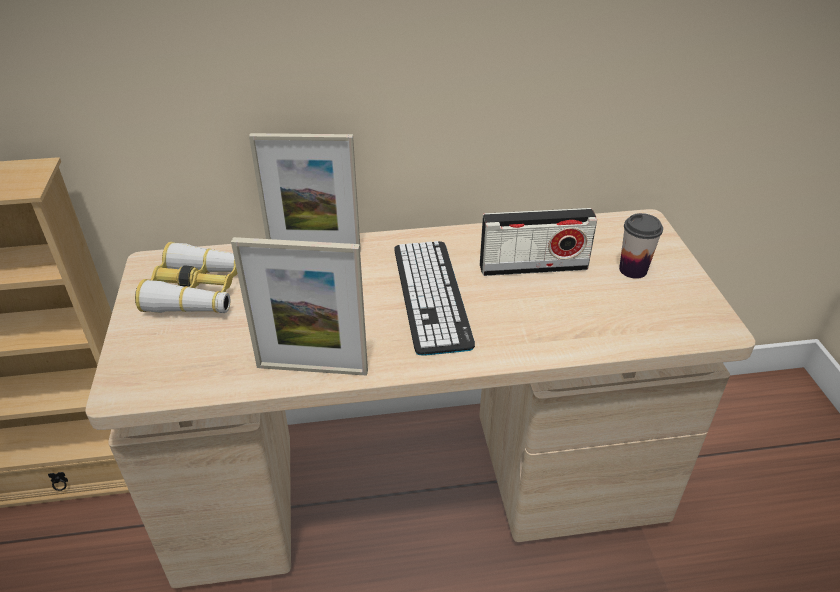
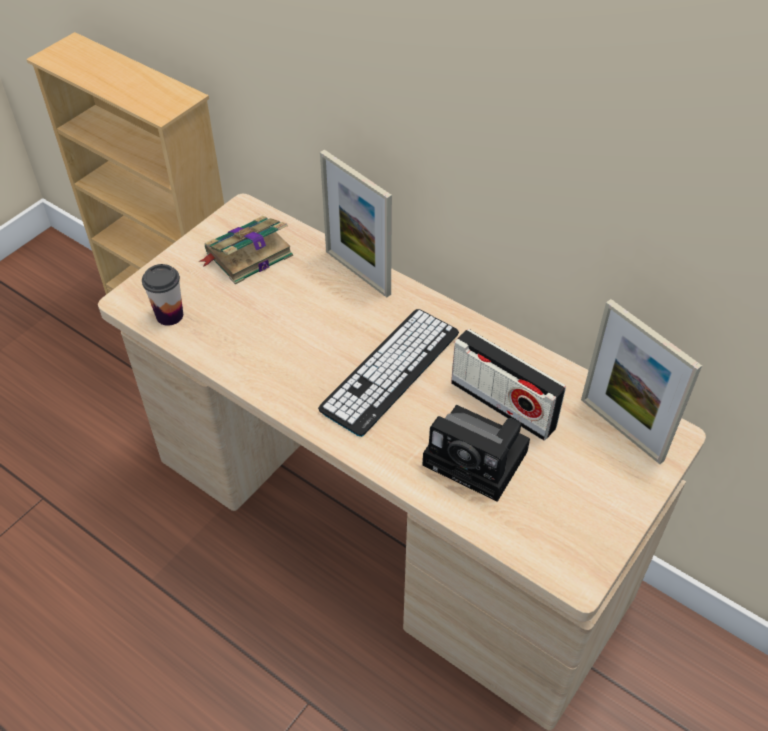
camera: 45 degrees right, 10 degrees up
(199, 291) = (247, 255): binoculars -> book
(312, 369) = (243, 368): picture frame -> picture frame (621, 429)
(568, 307) = (479, 459): none -> camera
(633, 270) = (585, 470): cup -> cup (169, 315)

